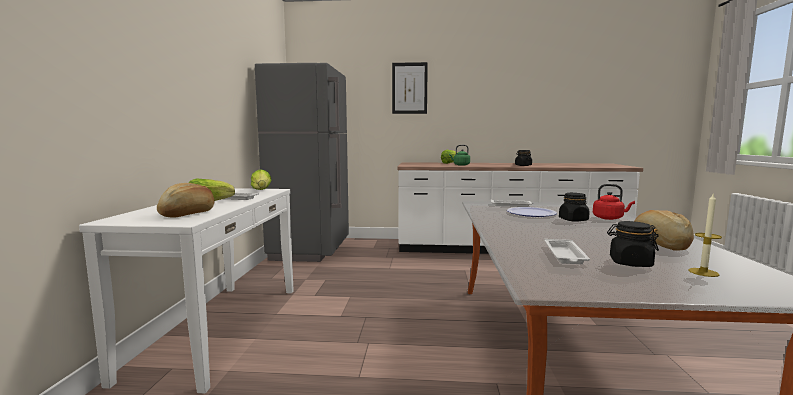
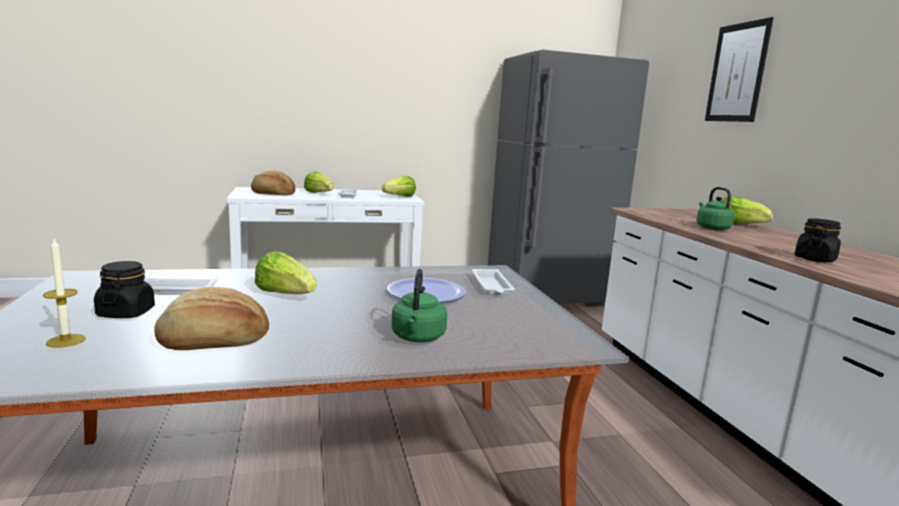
camera: 70 degrees right, 5 degrees up
(553, 233) = (285, 294): none -> lettuce
(573, 220) = (385, 312): black jar -> none
(609, 218) = (418, 338): red kettle -> green kettle

